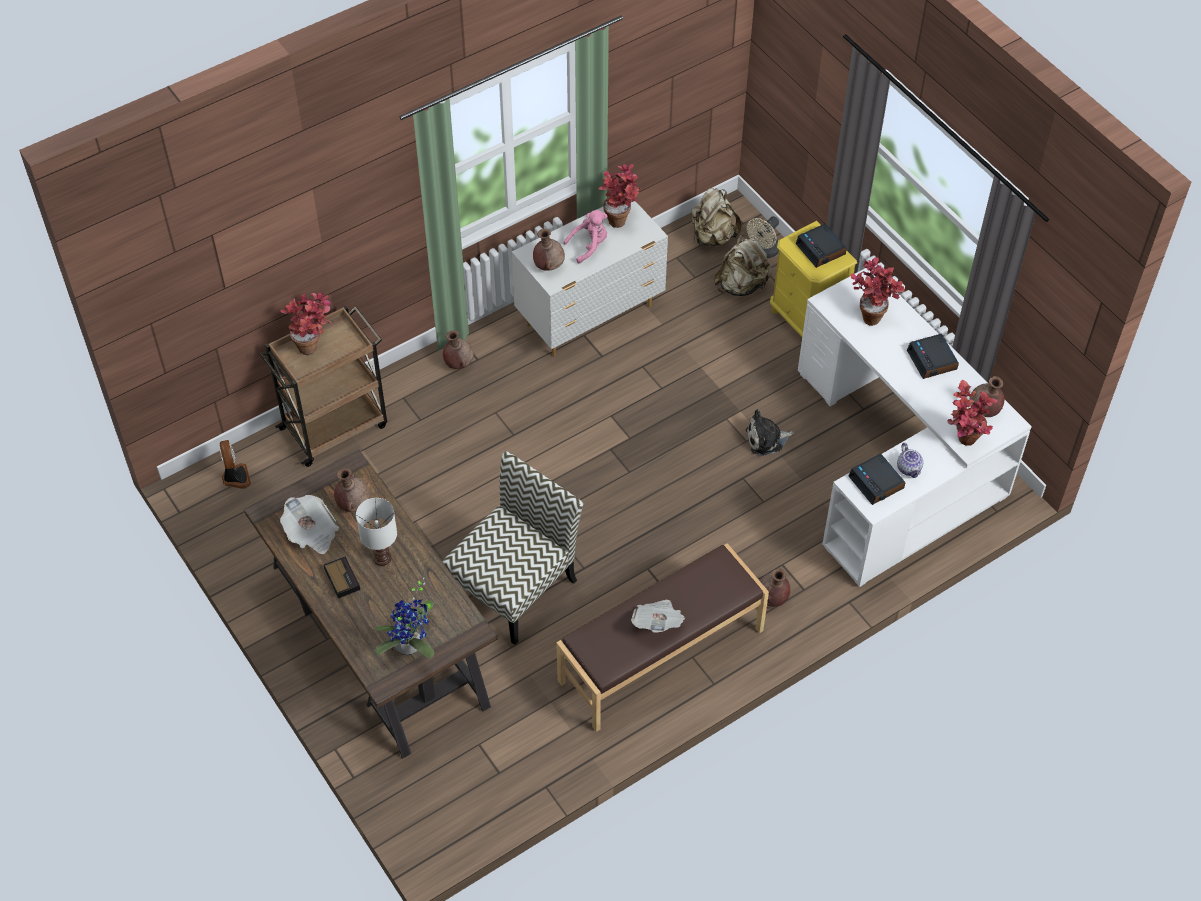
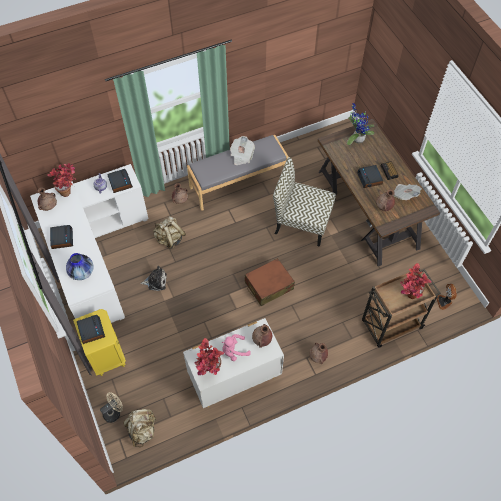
camera: 170 degrees left, 5 degrees up
(381, 558) = (370, 178): white table lamp -> alarm clock
(514, 587) = (301, 223): chair -> chair turned 60 degrees clockwise
(559, 460) = (268, 286): none -> brown suitcase
(662, 656) = (238, 182): brown bench -> grey bench
(741, 285) = (136, 387): beige backpack -> beige backpack (170, 239)
(871, 314) = (82, 272): potted plant -> vase

